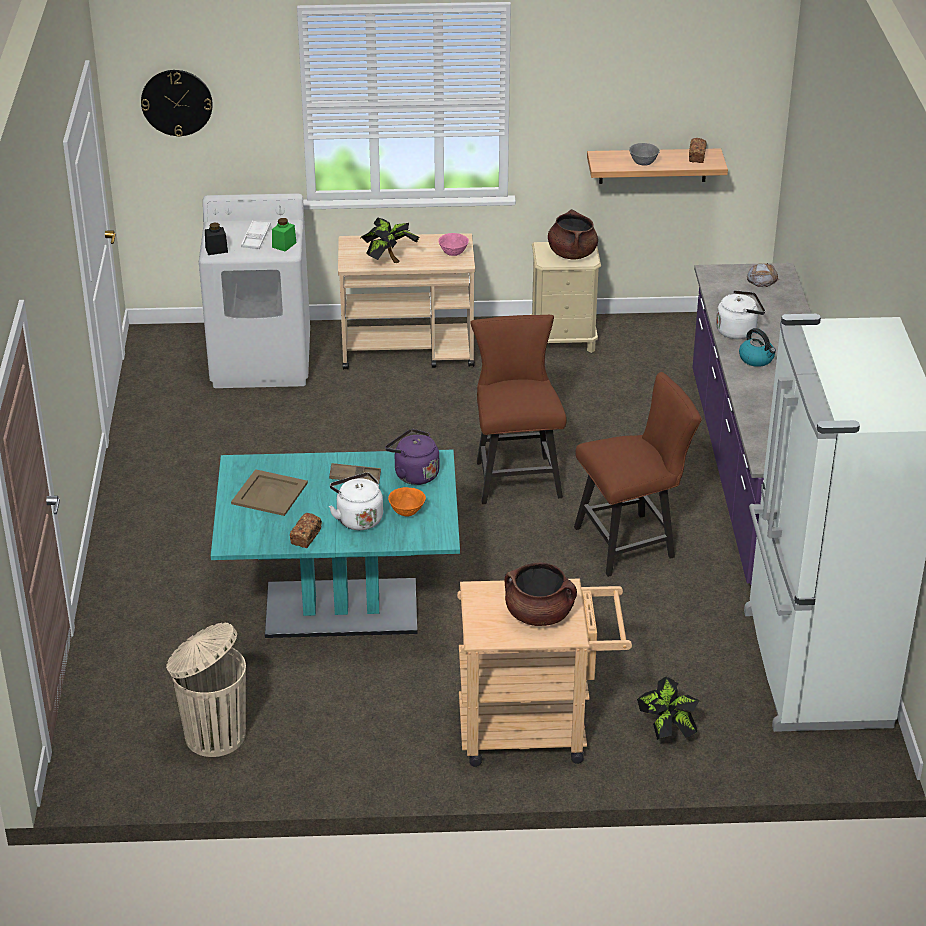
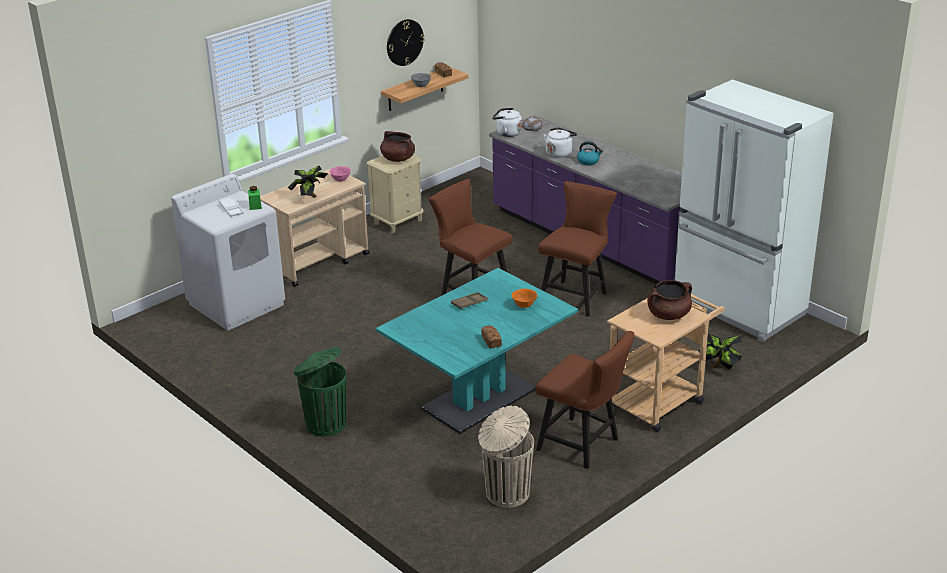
camera: 40 degrees left, 5 degrees down
(157, 546) = (325, 423): none -> green trash can
(176, 102) = (134, 134): wall clock -> wall clock (404, 42)
(216, 250) = (216, 224): black jar -> none
(270, 493) = (436, 332): beige tray -> none
(358, 518) = (503, 320): white kettle -> white kettle (507, 133)
(368, 732) = (583, 446): none -> brown chair
(414, 474) = (497, 287): purple kettle -> none

